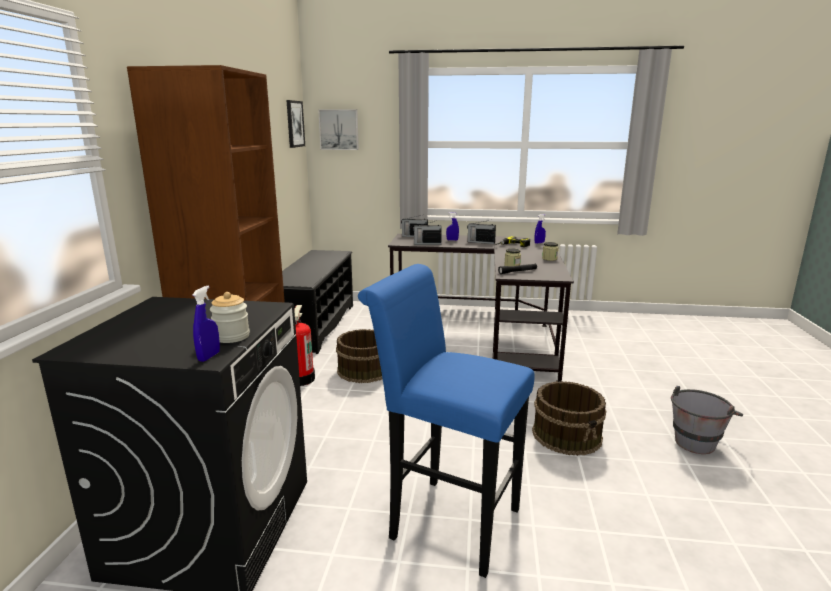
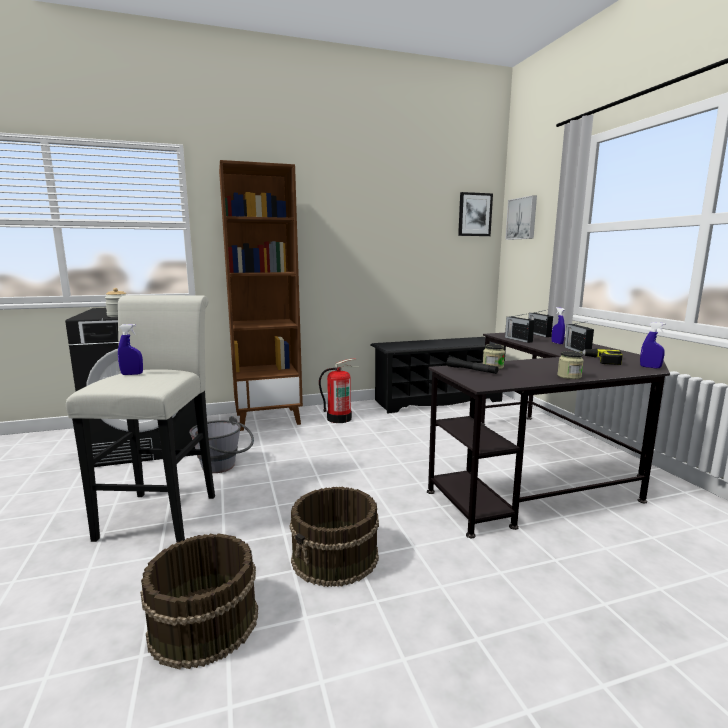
camera: 65 degrees right, 5 degrees down
(209, 357) = (86, 317): blue spray bottle -> blue spray bottle (132, 374)
(363, 370) = (377, 434): brown bucket -> brown bucket (203, 622)
(446, 520) = (163, 512): blue stool -> white stool
(698, 440) = (406, 697): grey bucket -> grey bucket (224, 467)

